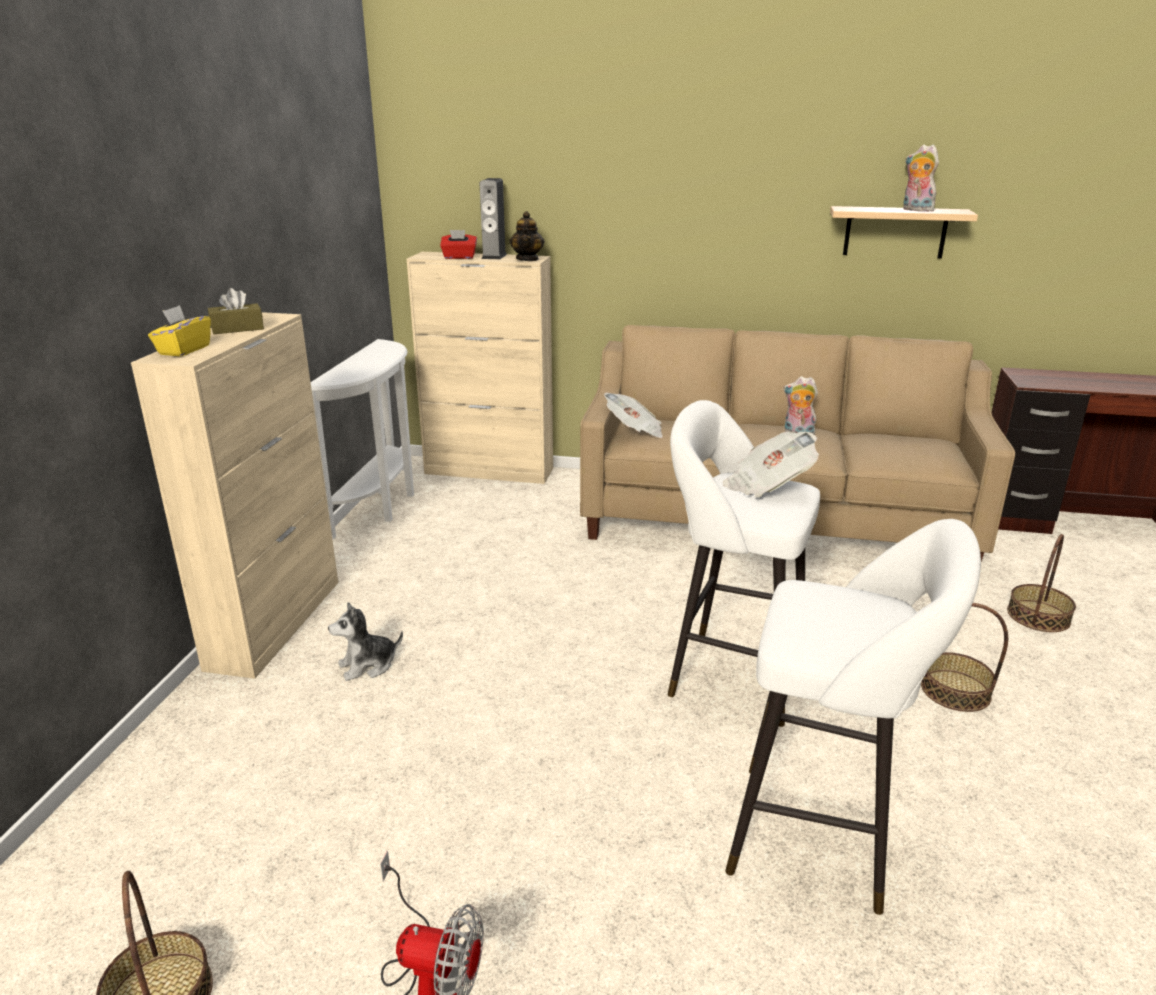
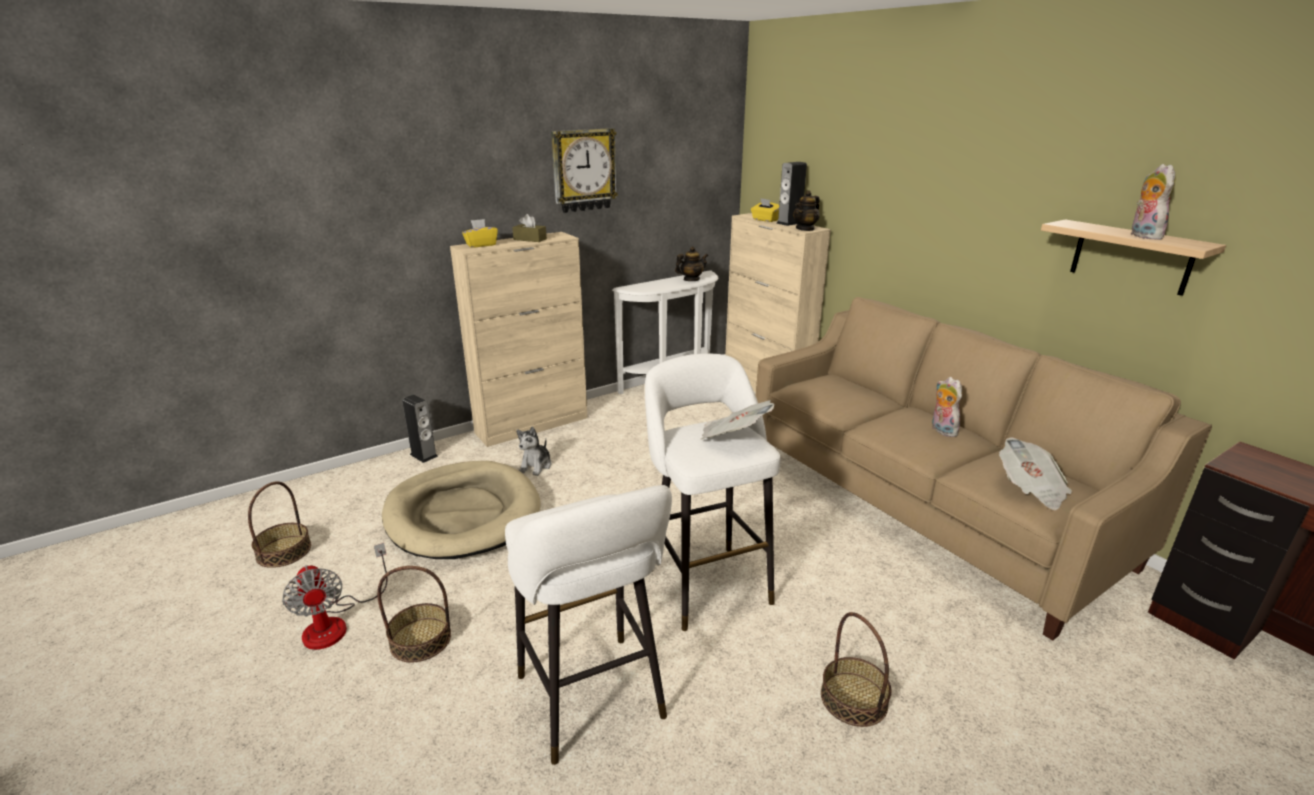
camera: 45 degrees right, 0 degrees up
(169, 738) = (424, 455): none -> speaker
(252, 212) = (583, 170): none -> wall clock
(368, 665) = (536, 466): plush toy -> plush toy turned 90 degrees counterclockwise
(369, 771) = (462, 514): none -> beige dog bed
(381, 354) = (691, 280): none -> teapot
(459, 257) = (765, 220): red tissue box -> yellow tissue box
(634, 431) = (810, 382): newspaper -> newspaper (1031, 489)
(1038, 616) = (1057, 706): basket -> basket (421, 639)

